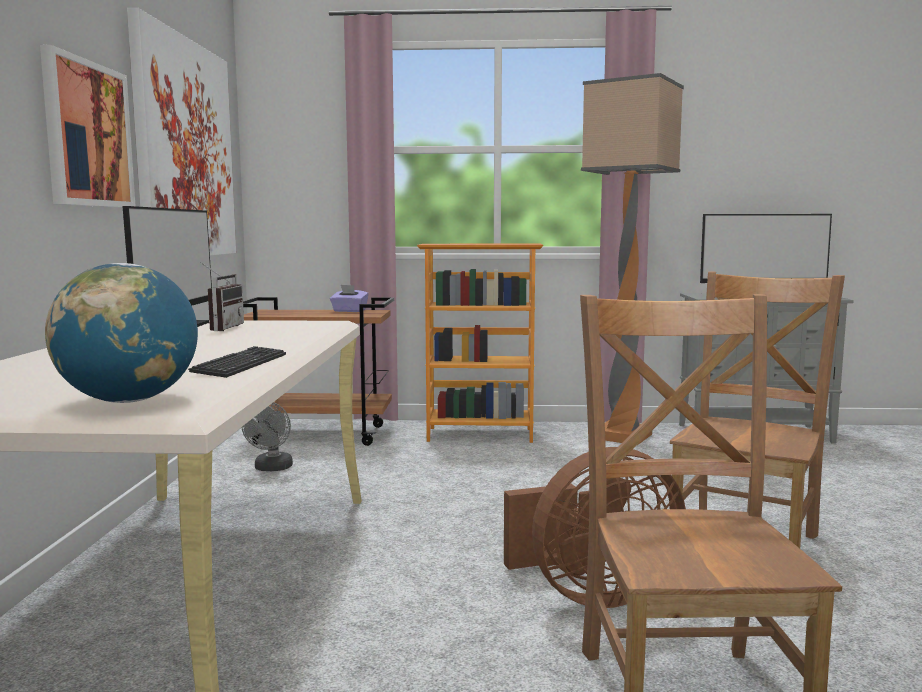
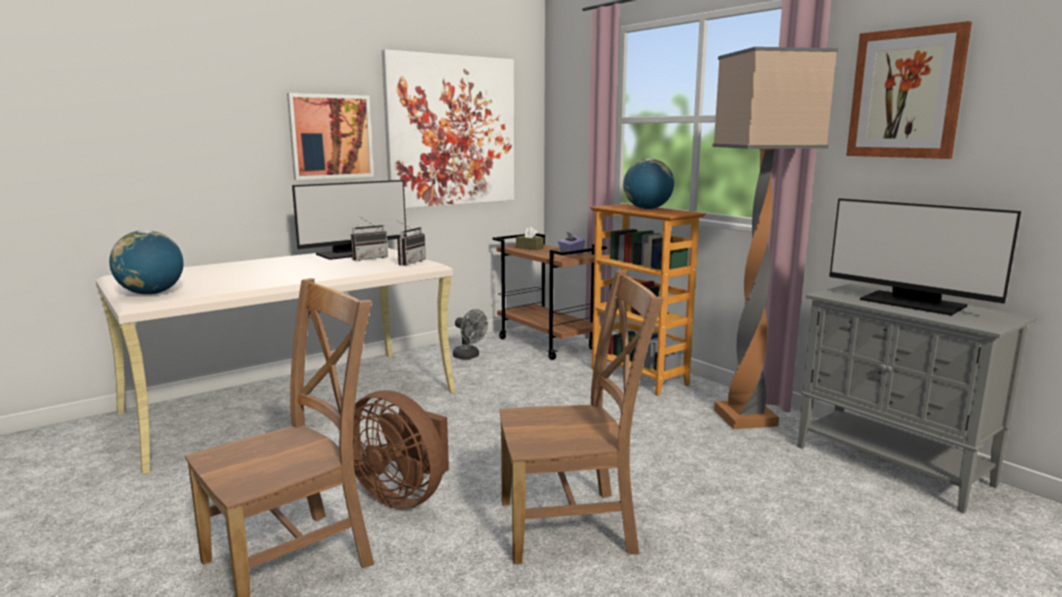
camera: 50 degrees right, 5 degrees up
(241, 365) = (255, 285): keyboard -> none
(272, 468) = (469, 356): grey fan -> grey fan turned 105 degrees counterclockwise
(283, 313) = (529, 248): none -> brown tissue box
(299, 324) = (409, 262): none -> radio
(479, 243) = (647, 209): none -> globe
(710, 130) = (906, 94): none -> picture

